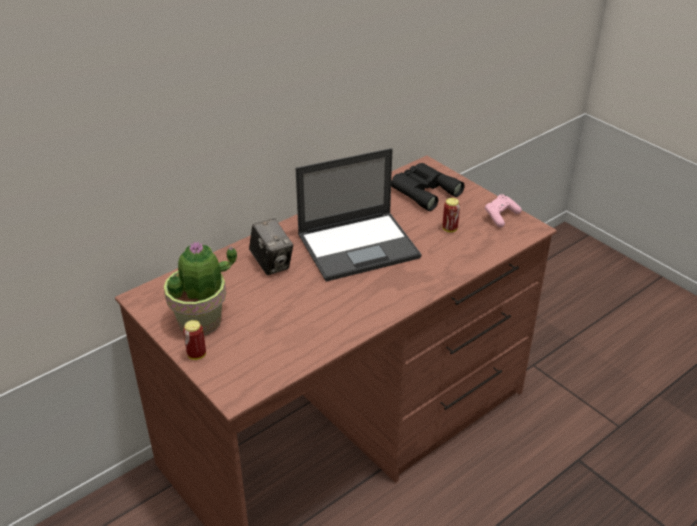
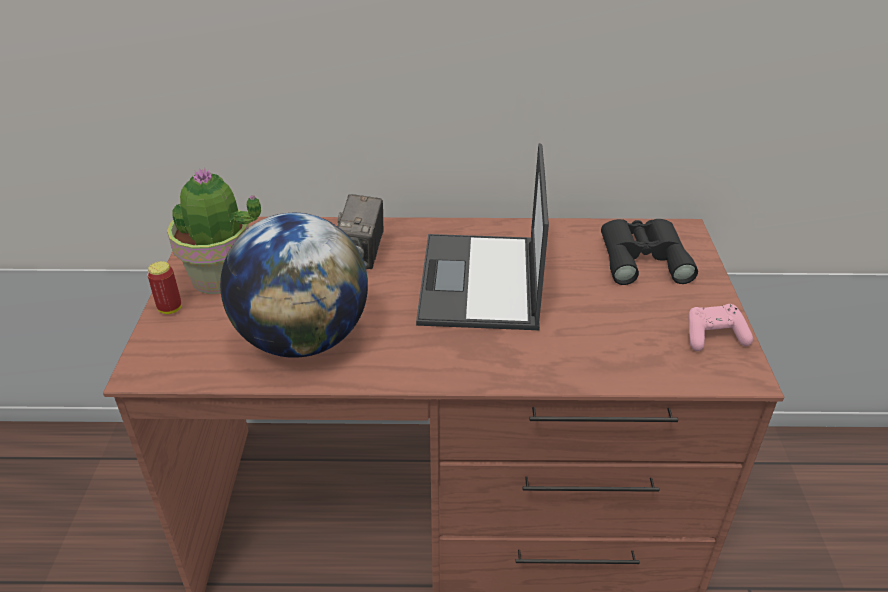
camera: 40 degrees right, 0 degrees up
(304, 326) = (303, 339): none -> globe
(359, 245) = (480, 283): laptop -> laptop turned 75 degrees clockwise
(449, 229) = (619, 318): can -> none

